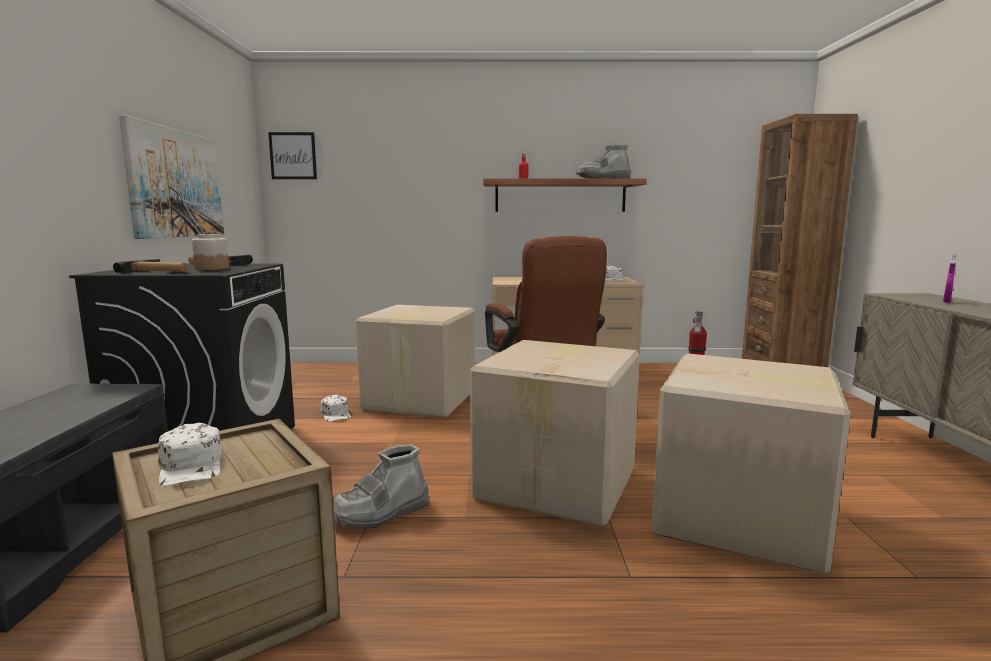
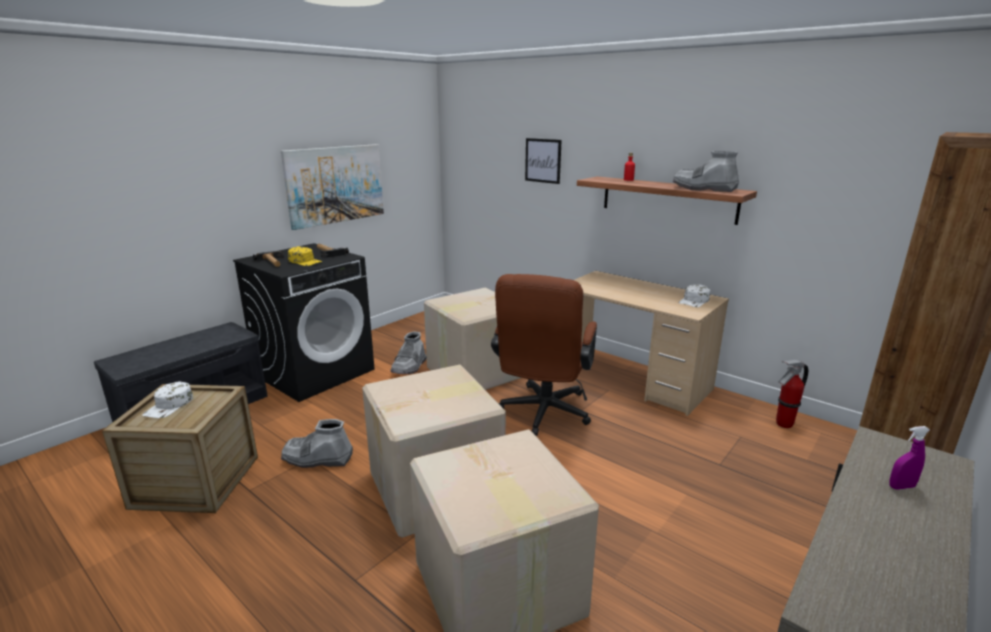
camera: 40 degrees right, 10 degrees up
(211, 268) = (305, 261): jar -> yellow cap
(293, 156) = (459, 143): picture -> picture (543, 160)
(336, 414) = (409, 367): white cap -> grey boot

